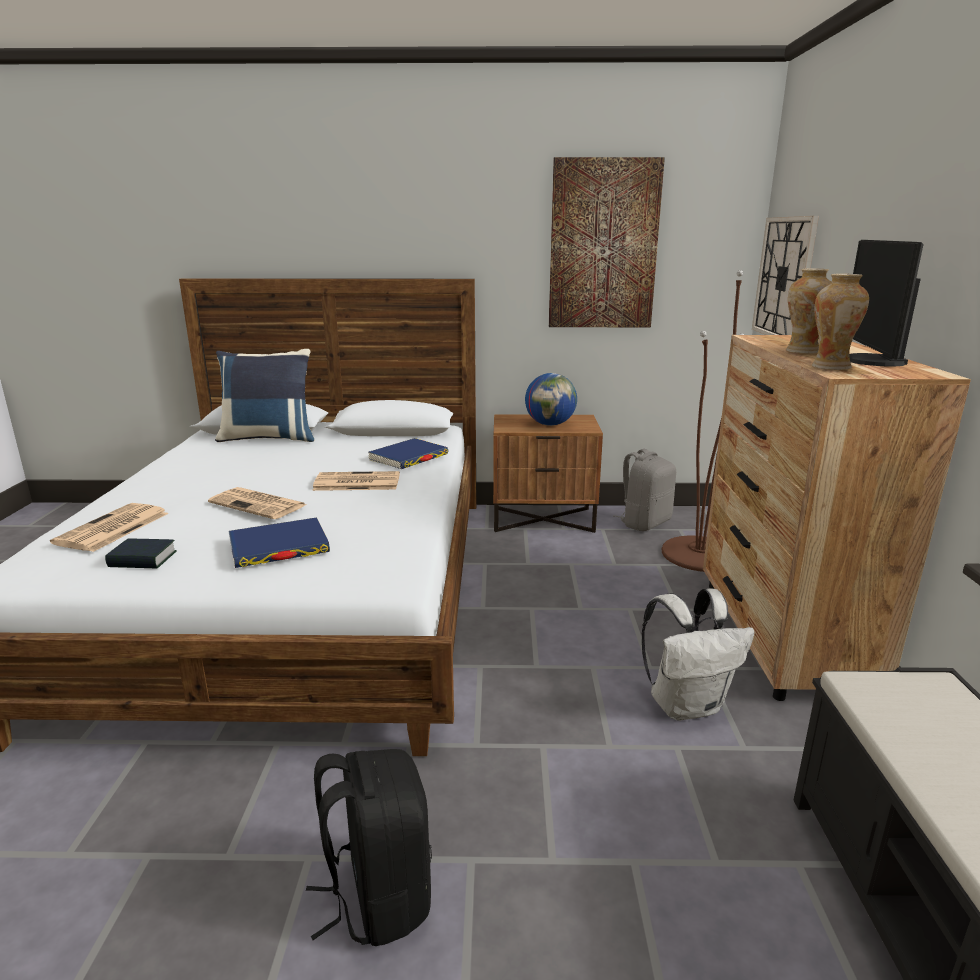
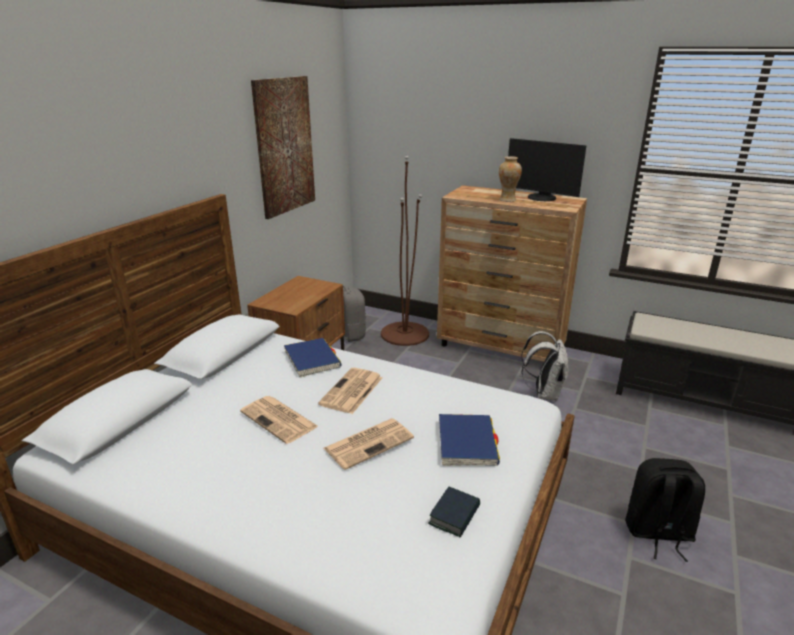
camera: 65 degrees left, 5 degrees up
(112, 529) = (374, 534): newspaper -> newspaper (280, 419)
(269, 437) = (159, 420): blue pillow -> none
(550, 424) = (303, 293): globe -> none
(784, 278) = (389, 153): wall clock -> none
(830, 367) = (551, 206): vase -> none

